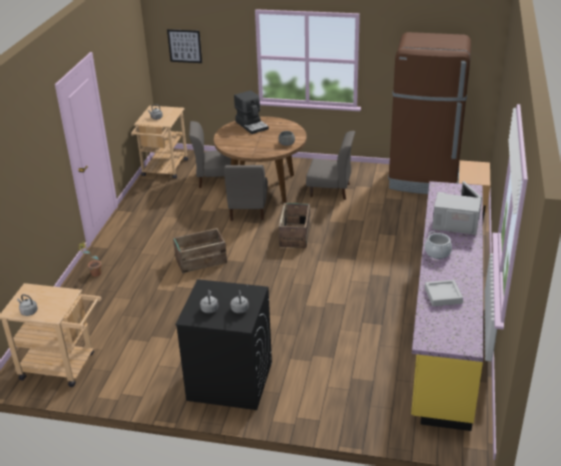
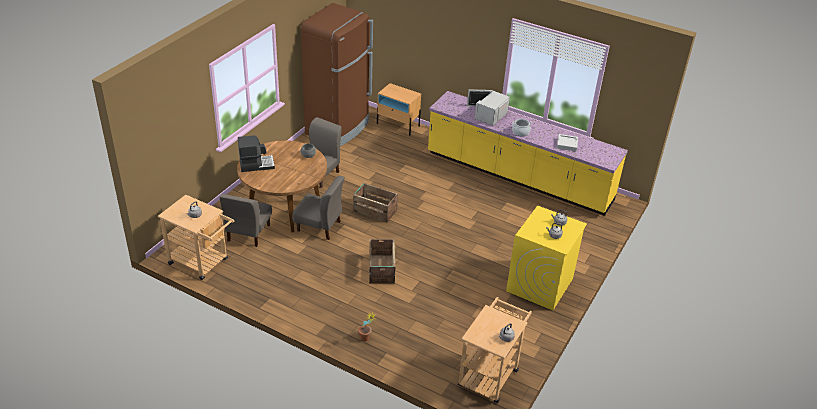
camera: 75 degrees left, 5 degrees up
(184, 46) = (160, 136): picture -> none
(229, 381) = (539, 285): black washing machine -> yellow washing machine

